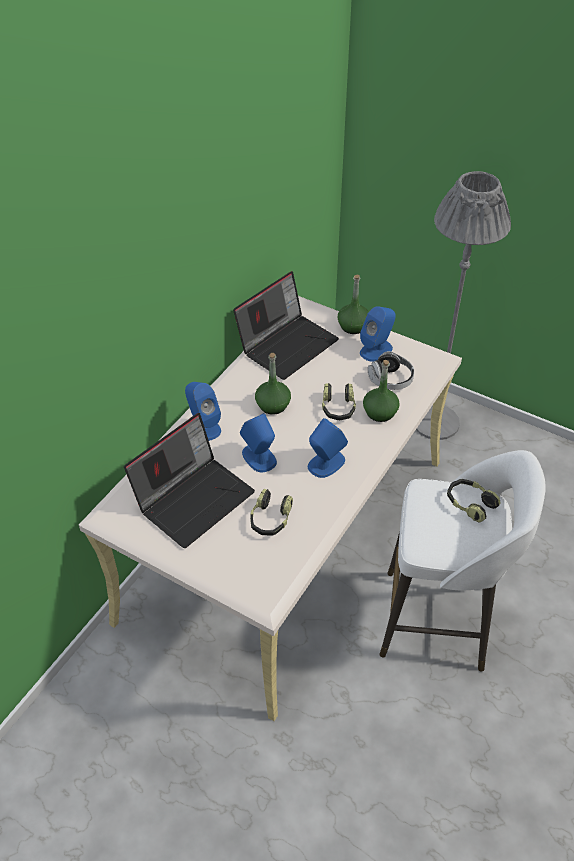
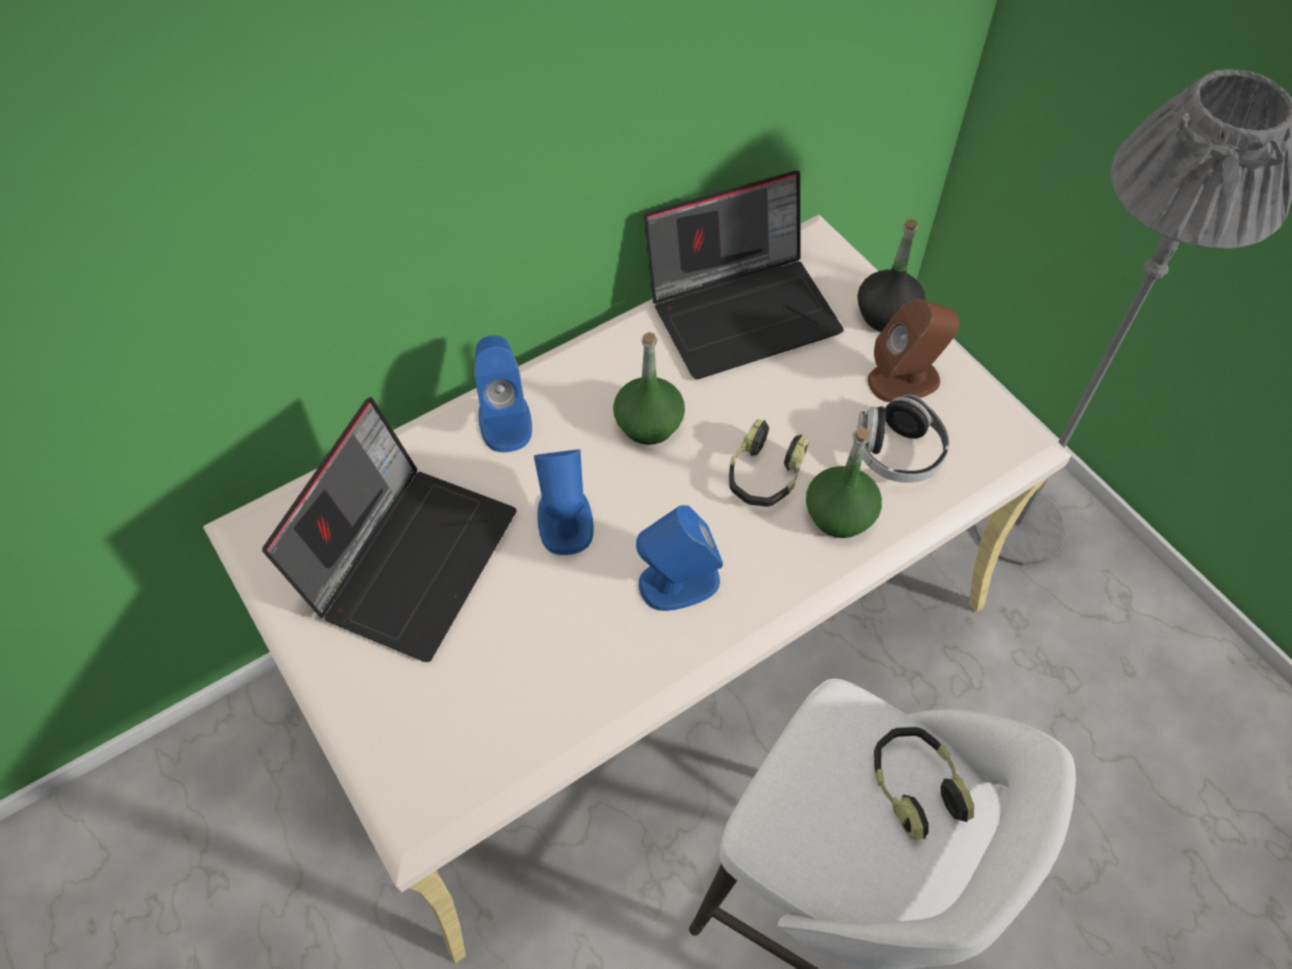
camera: 25 degrees right, 10 degrees up
(194, 498) = (409, 556): laptop -> laptop turned 45 degrees counterclockwise
(270, 519) = (513, 657): headphones -> none
(353, 326) = (886, 315): green bottle -> black bottle
(376, 350) = (905, 379): blue speaker -> brown speaker

